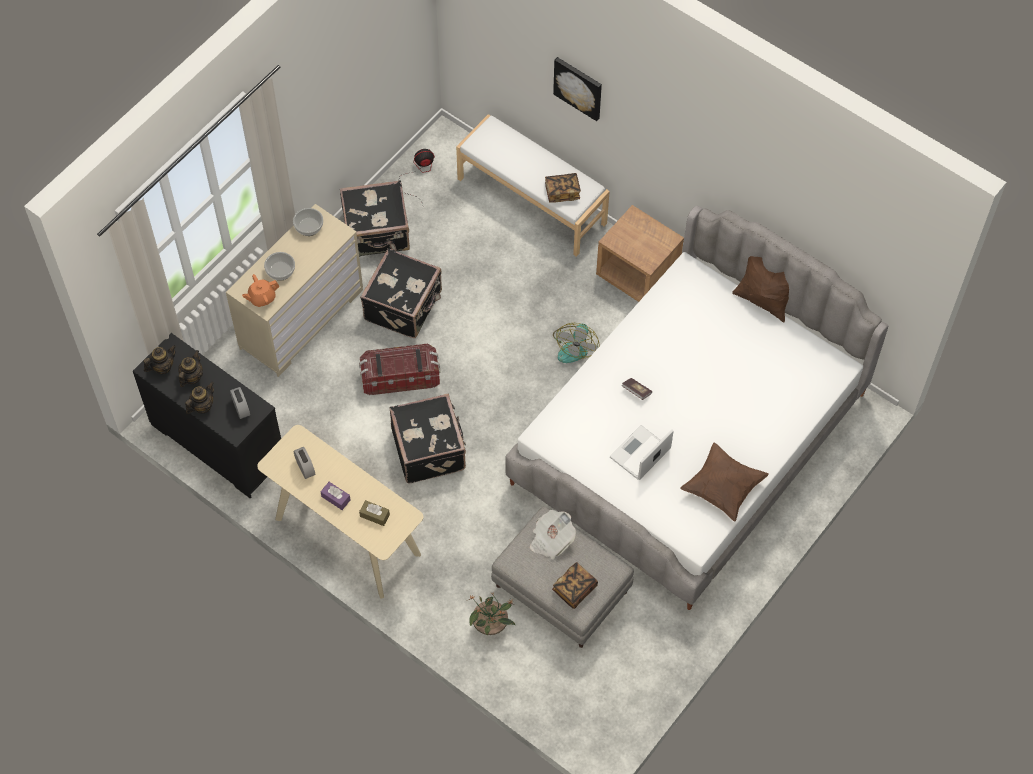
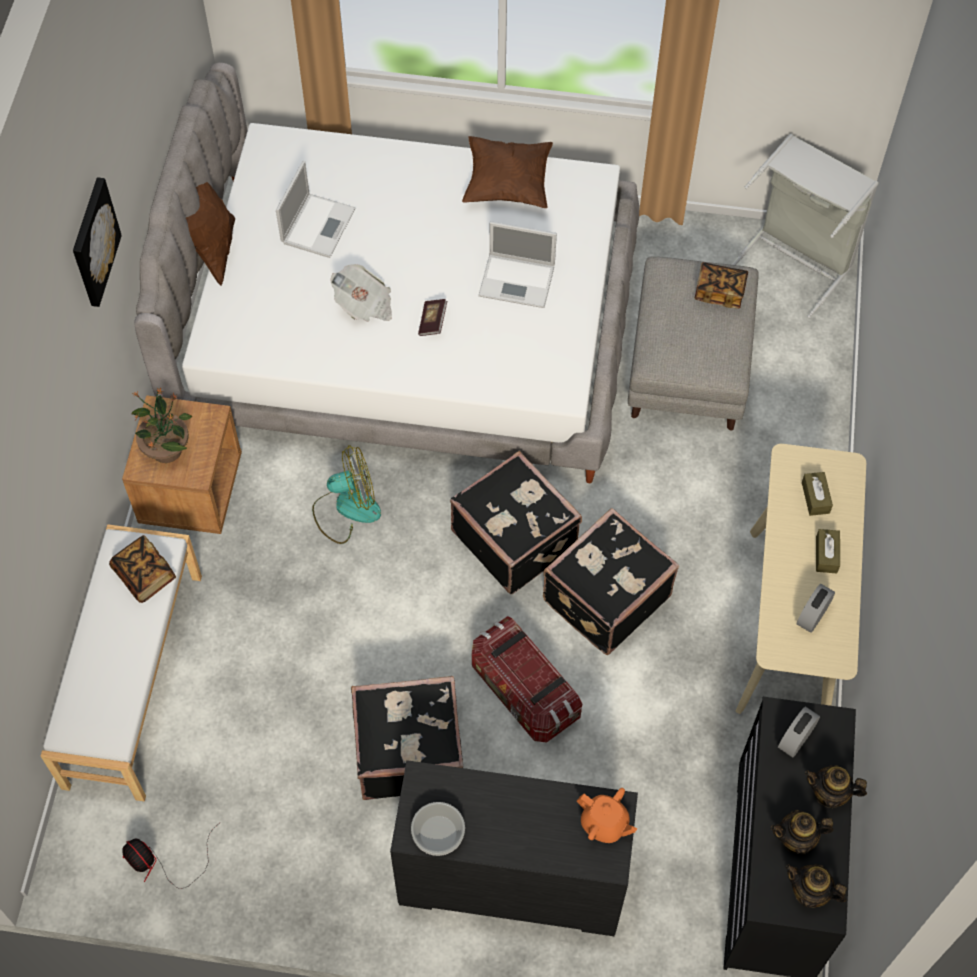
camera: 120 degrees left, 0 degrees up
(280, 270) = (540, 827): bowl -> none
(301, 318) = (511, 880): beige dresser -> black dresser
(336, 498) = (826, 555): purple tissue box -> brown tissue box
(377, 233) = (304, 860): black suitcase -> black suitcase (515, 538)
(491, 625) = (783, 411): potted plant -> potted plant (166, 449)
(551, 540) = (675, 343): newspaper -> newspaper (364, 305)
(579, 87) = (38, 484): picture -> picture (93, 242)
(604, 711) = (796, 261): none -> grey laundry basket
(751, 365) = (318, 224): none -> laptop

